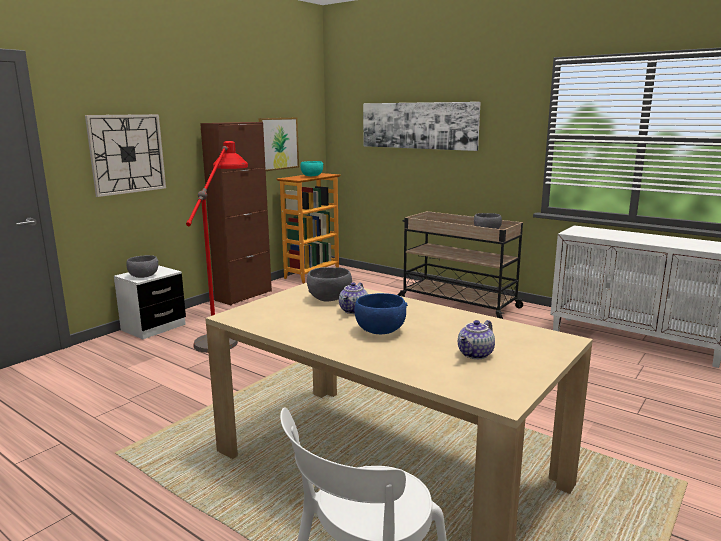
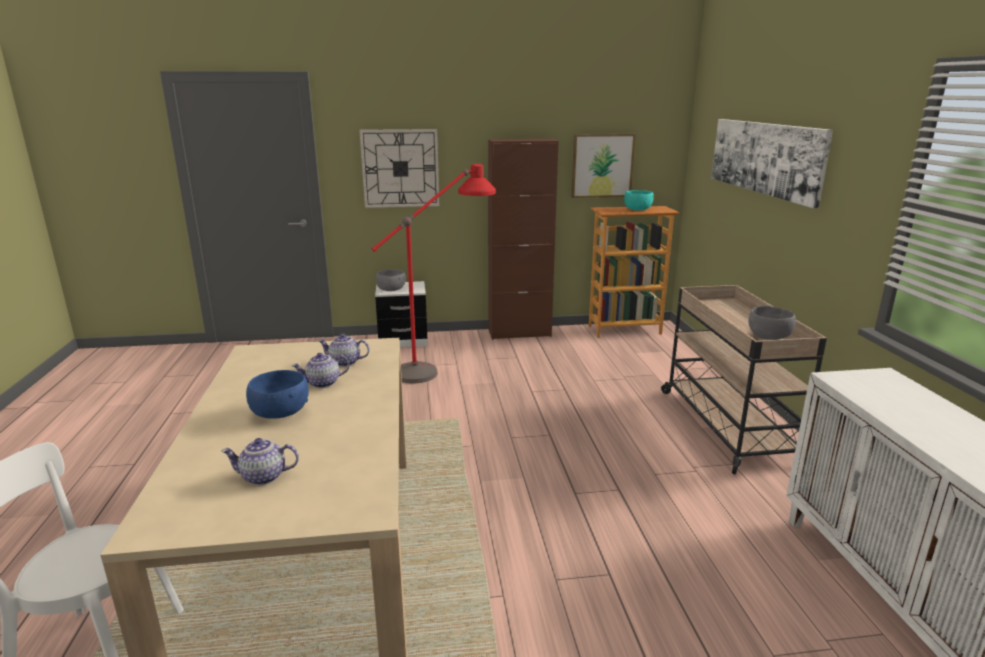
camera: 45 degrees right, 5 degrees up
(330, 298) = (344, 362): grey bowl -> teapot

